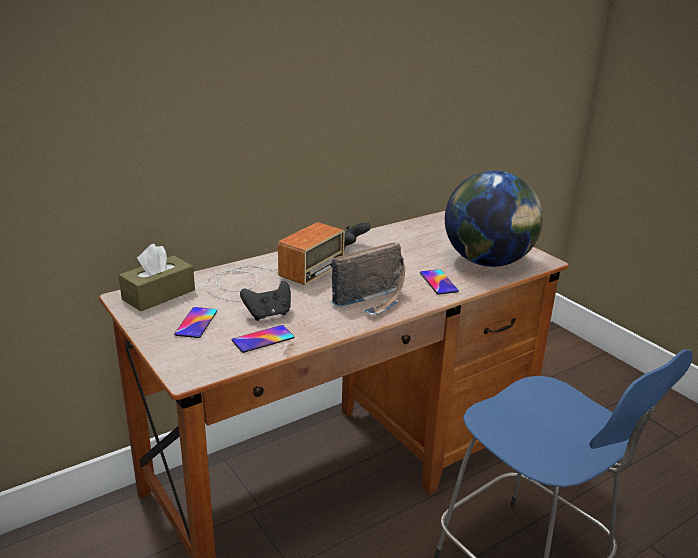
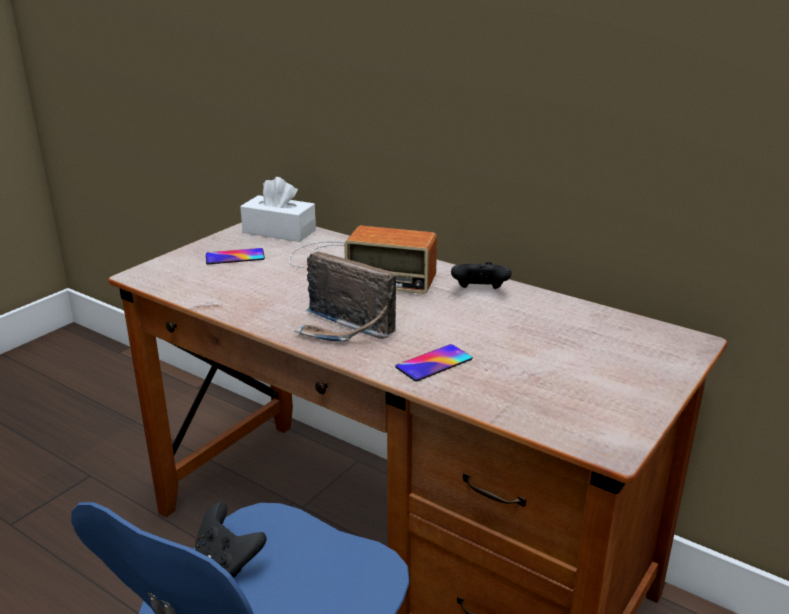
camera: 70 degrees right, 0 degrees up
(159, 295) = (279, 231): brown tissue box -> white tissue box
(263, 339) = (218, 290): phone -> none
(268, 314) = (271, 282): black game controller -> black game controller (228, 560)
(488, 262) = (545, 393): globe -> none

